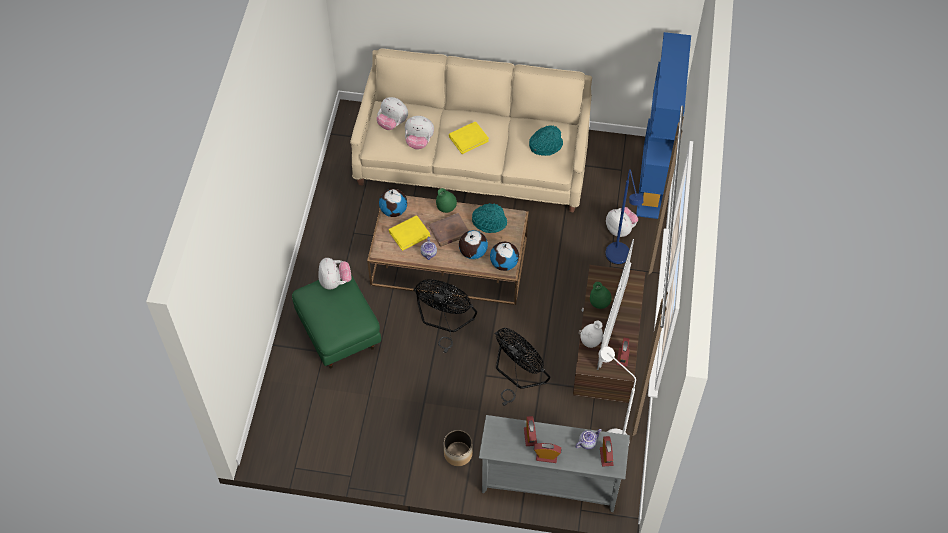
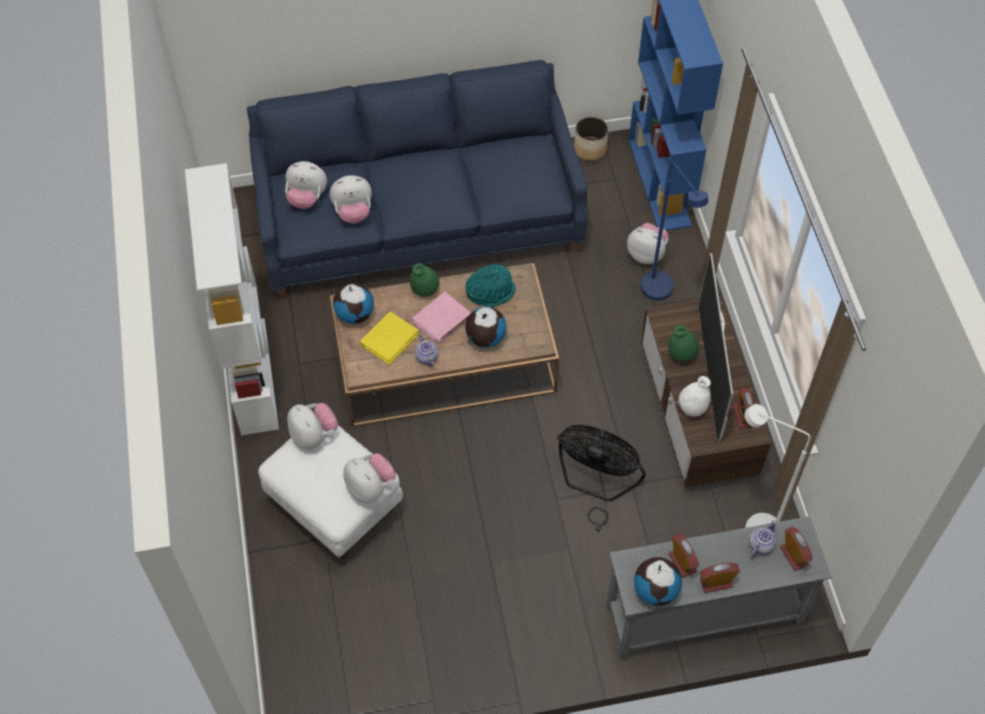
camera: 20 degrees left, 0 degrees up
(320, 231) = (252, 375): none -> white bookcase
(338, 333) = (334, 506): green ottoman -> white ottoman
(357, 326) = (370, 487): none -> plush toy
(443, 321) = (470, 444): black fan -> none
(449, 231) = (442, 320): brown book -> pink book
(458, 453) = (566, 617): planter -> planter (590, 148)
(468, 138) = (418, 190): yellow book -> none
(473, 159) = (419, 219): beige sofa -> blue sofa
(504, 263) = (534, 340): globe -> globe (655, 590)
(545, 145) = (523, 170): turquoise hat -> none

